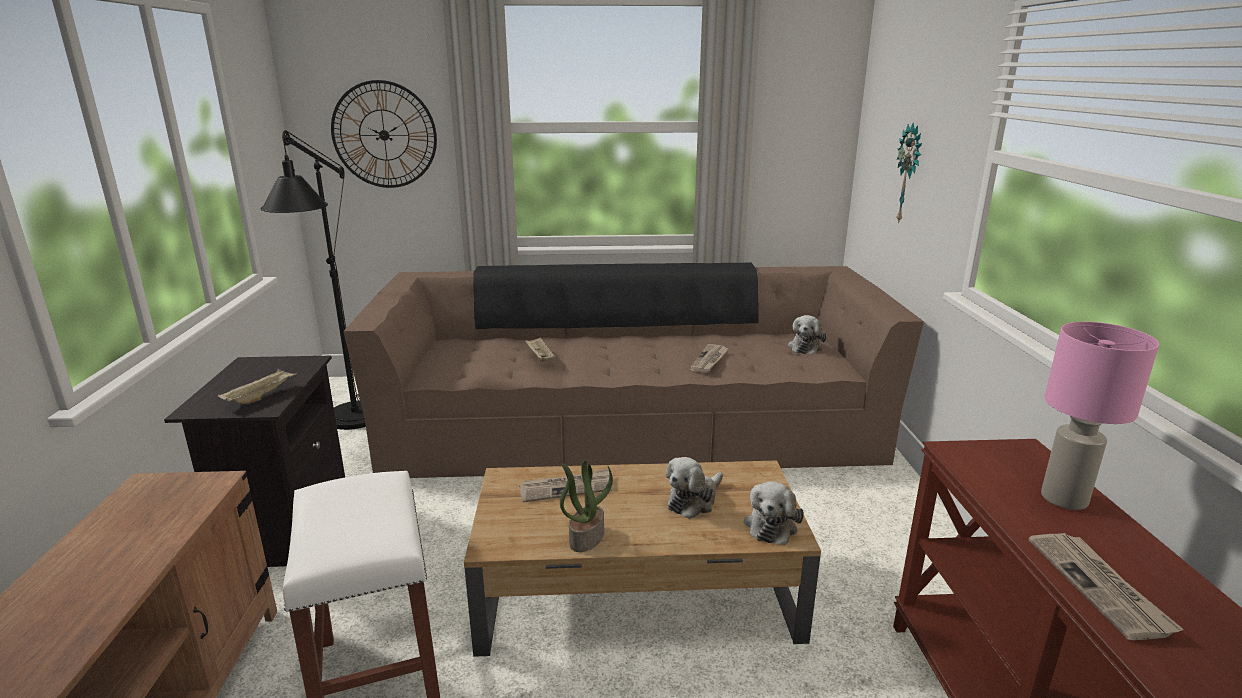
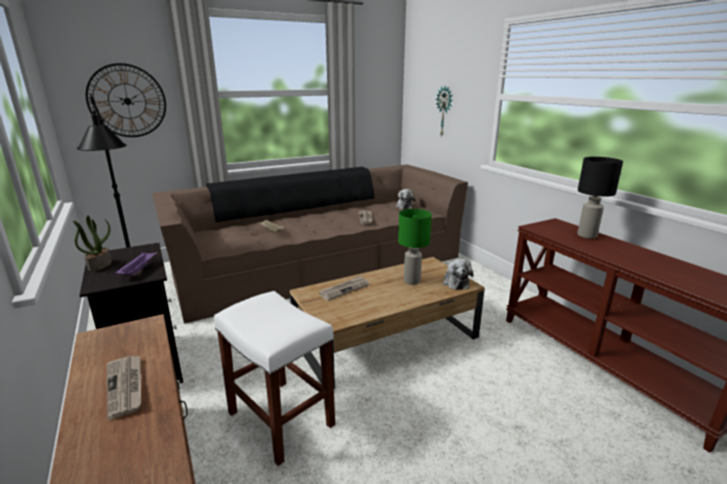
camera: 25 degrees left, 0 degrees up
(261, 396) = (139, 270): beige tray -> purple tray
(586, 537) = (376, 307): potted plant -> potted plant (100, 265)
(694, 500) = (412, 280): plush toy -> green table lamp
(1062, 498) = (586, 235): pink table lamp -> black table lamp
(1099, 587) = (627, 260): newspaper -> newspaper (126, 386)

